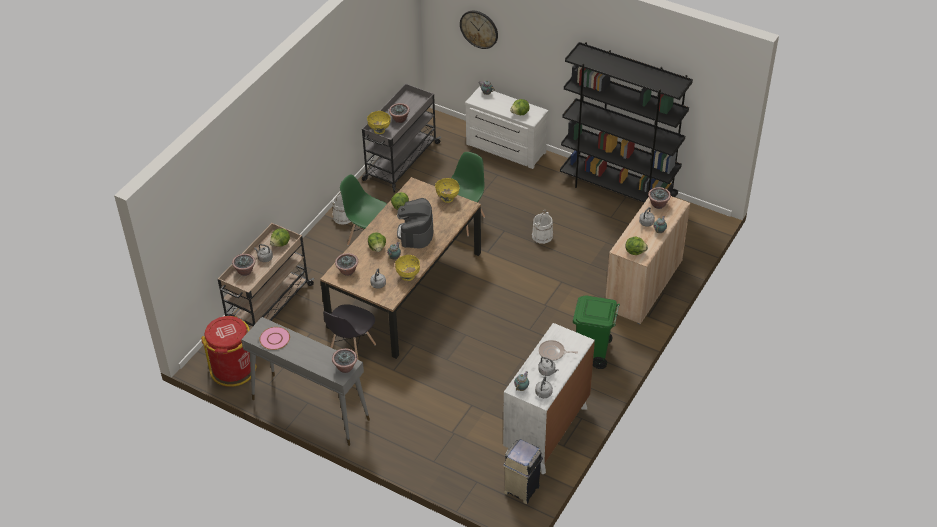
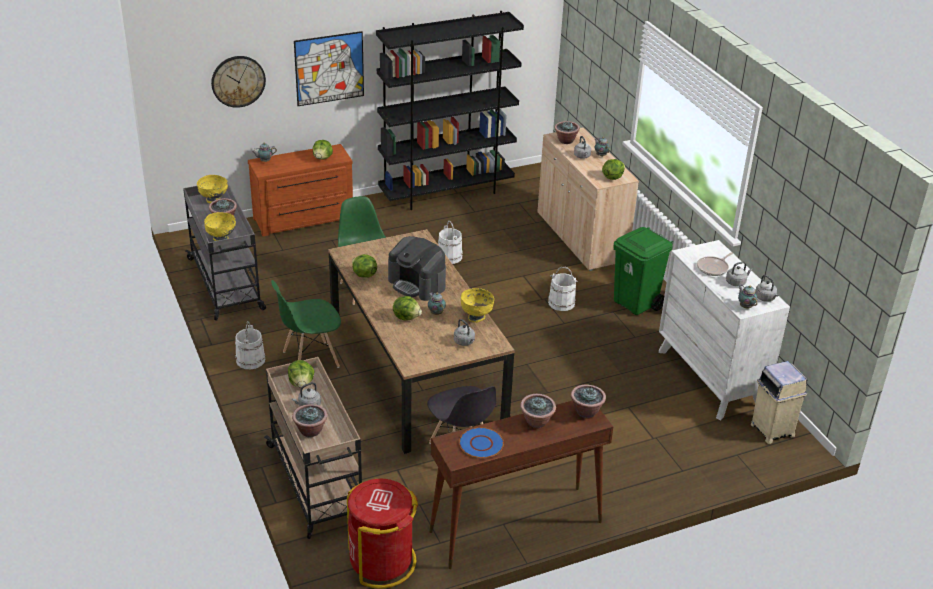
camera: 55 degrees left, 10 degrees down
(274, 339) = (481, 444): pink plate -> blue plate
(309, 409) = (515, 527): grey console table -> brown console table
(347, 271) = (417, 352): potted plant -> potted plant (537, 422)
(447, 199) = (393, 243): yellow bowl -> yellow bowl (213, 200)
(505, 149) = (304, 219): white dresser -> brown dresser
(545, 52) = (329, 68): none -> picture
(551, 316) = (561, 303): none -> white bucket

